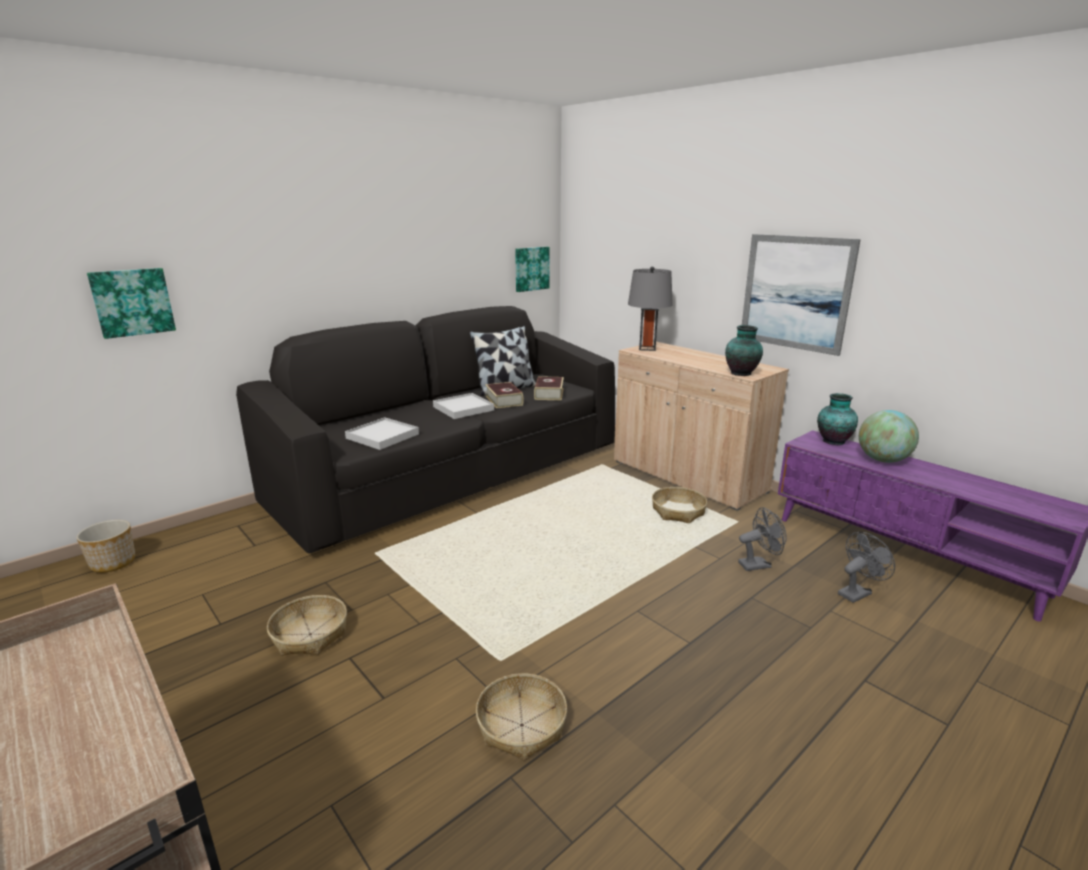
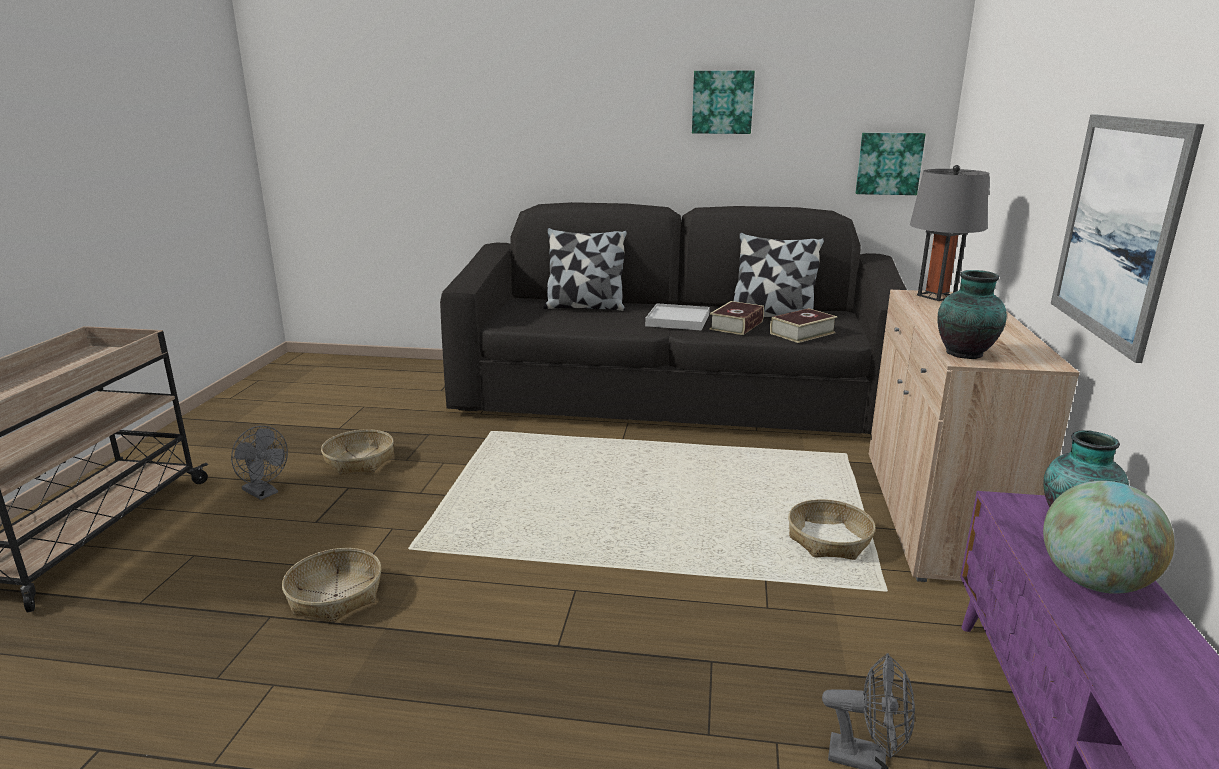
camera: 50 degrees right, 0 degrees up
(112, 563) = (364, 367): planter -> none
(132, 302) = (417, 153): picture -> picture (722, 102)
(371, 420) = (585, 307): none -> pillow
(383, 436) = (557, 321): white tray -> none
(758, 564) = (801, 643): grey fan -> grey fan (264, 493)

